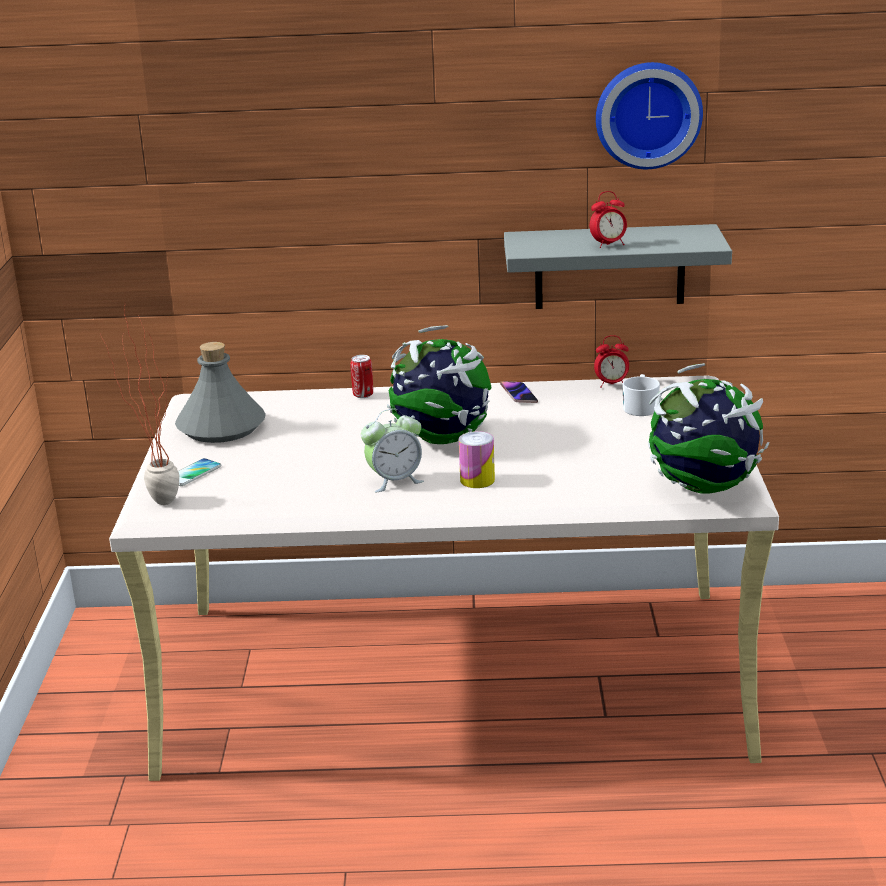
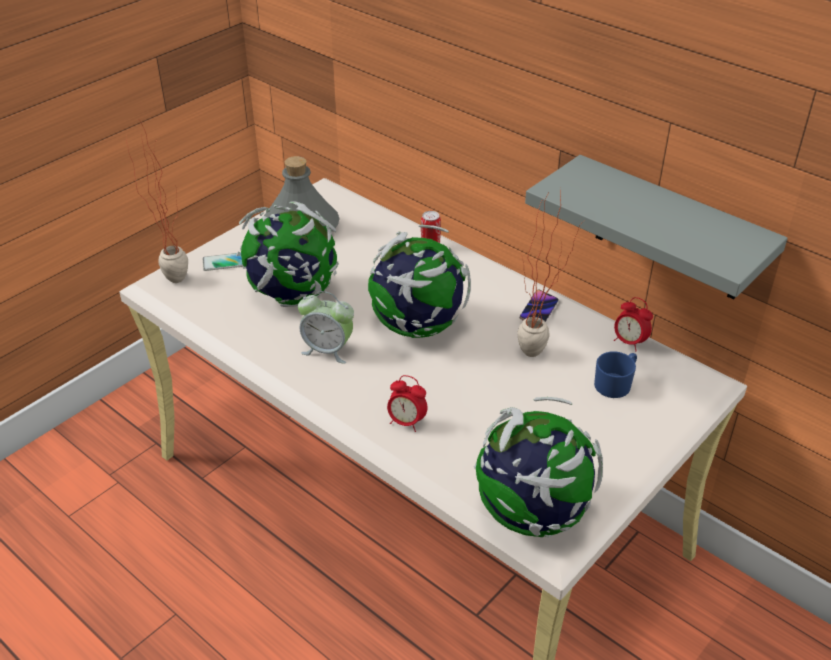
camera: 40 degrees right, 15 degrees up
(298, 466) = (292, 295): none -> globe
(477, 480) = (381, 386): can -> none
(565, 417) = (539, 357): none -> potted plant
(608, 245) = (636, 216): alarm clock -> alarm clock (406, 422)
(640, 407) = (615, 383): white mug -> blue mug
(647, 114) = (739, 91): wall clock -> none

